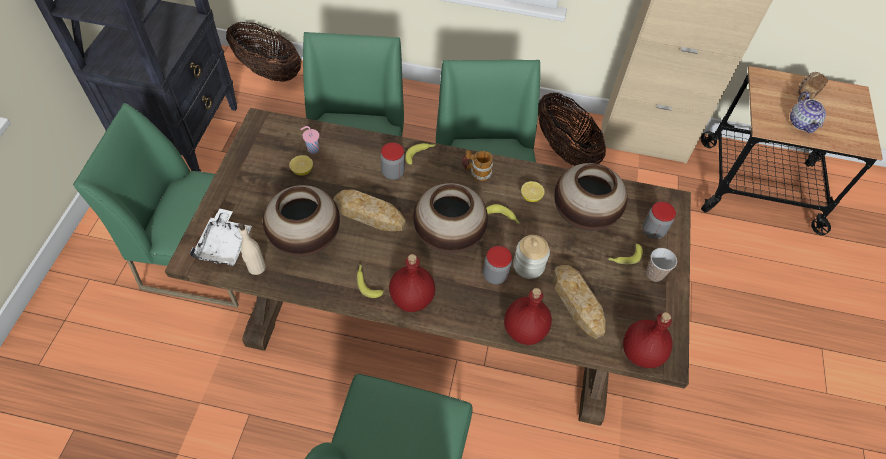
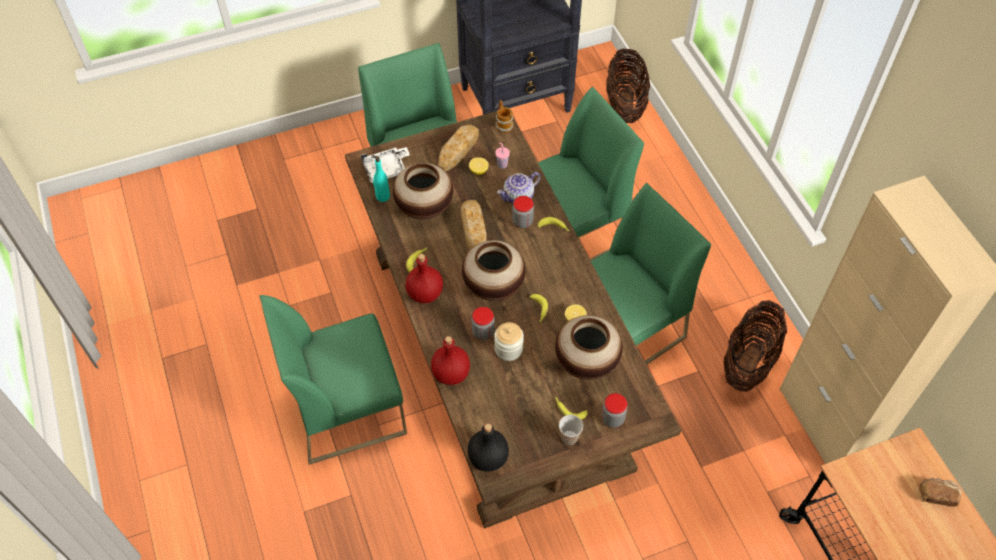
camera: 60 degrees right, 0 degrees up
(256, 267) = (382, 196): beige bottle -> turquoise bottle
(476, 172) = (568, 271): mug -> mug (503, 124)
(577, 302) = (500, 396): bread -> bread (458, 150)
(641, 352) = (489, 458): red bottle -> black bottle
(802, 123) = (880, 505): teapot -> teapot (519, 196)

